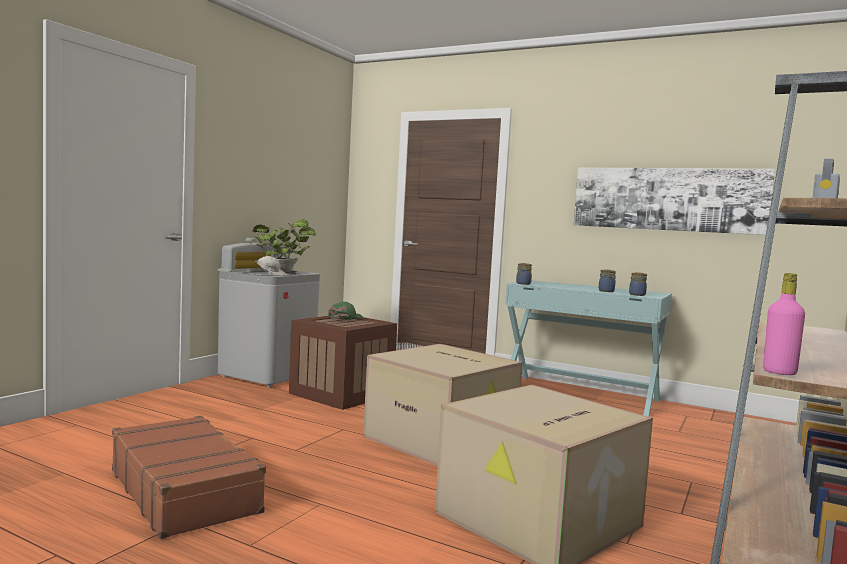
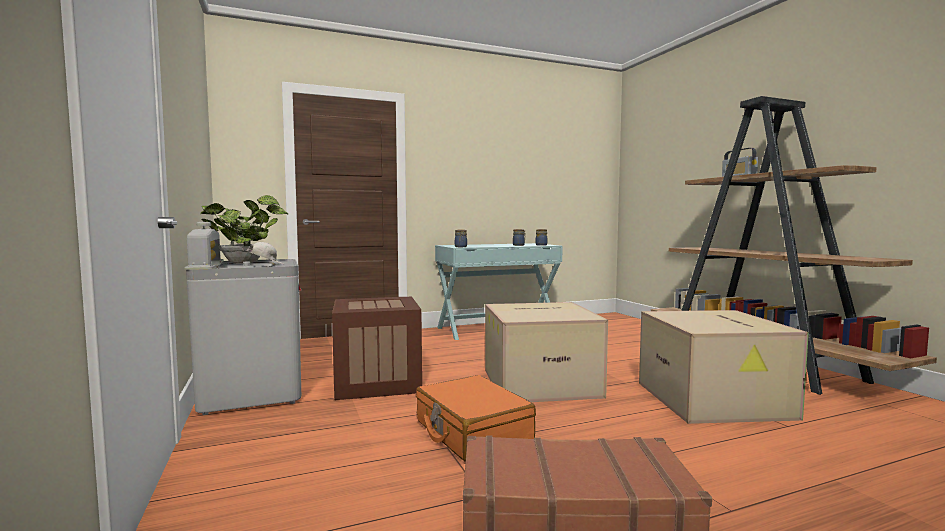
camera: 50 degrees left, 0 degrees up
(289, 438) = (472, 431): none -> orange suitcase
(345, 318) = (362, 301): green cap -> none
(667, 199) = (526, 176): picture -> none
(779, 372) = (865, 259): pink bottle -> none

